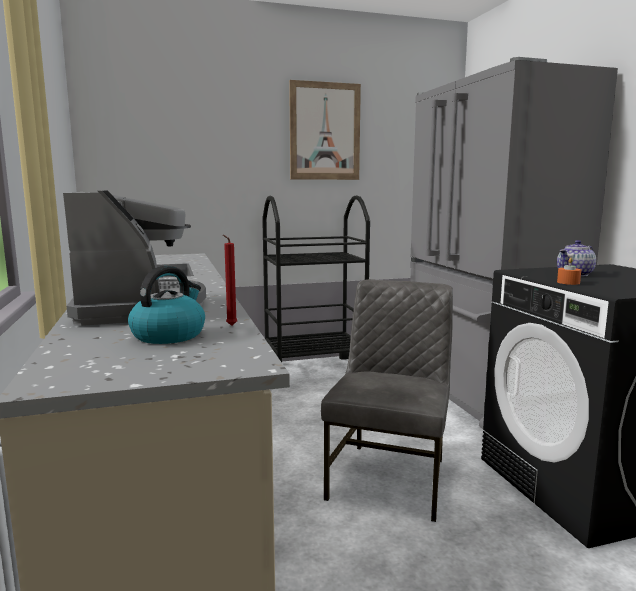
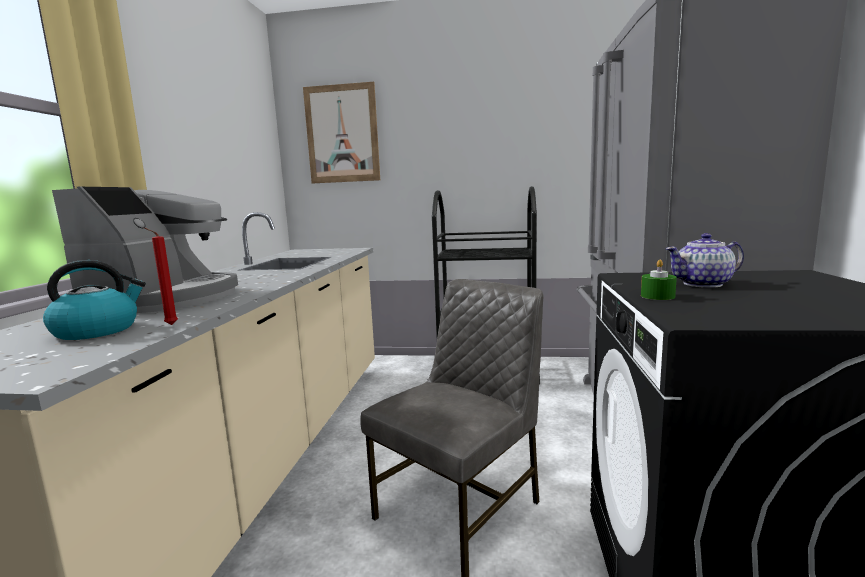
camera: 25 degrees right, 0 degrees up
(325, 131) = (507, 121): picture -> picture (342, 134)
(568, 282) = (657, 296): orange candle -> green candle

